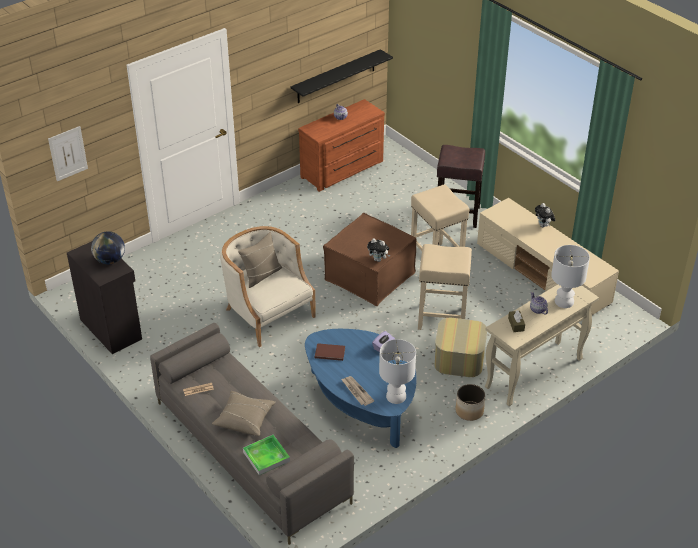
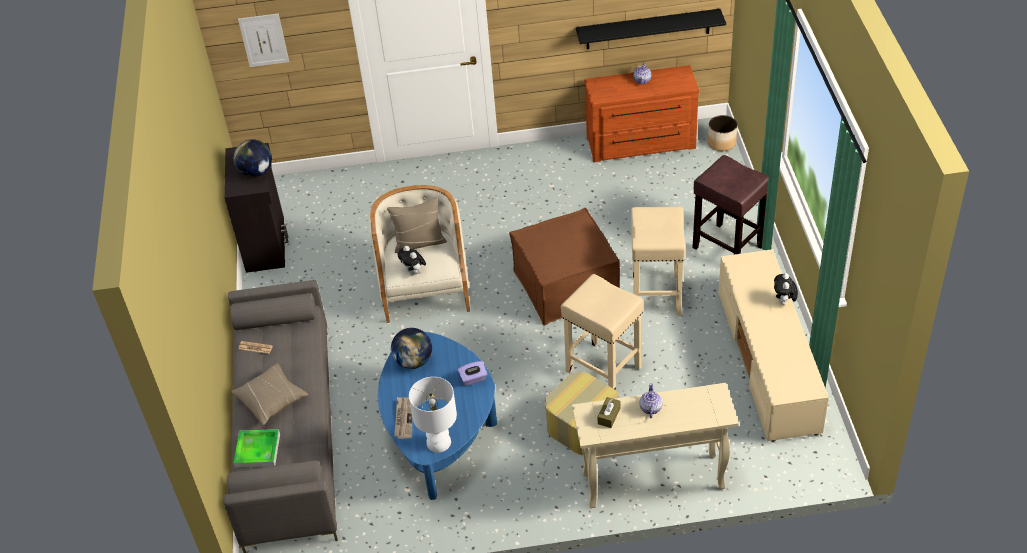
camera: 35 degrees right, 5 degrees up
(329, 352) = (413, 361): brown book -> globe
(378, 259) = (554, 272): plush toy -> plush toy (414, 272)
(469, 411) = (542, 493): planter -> planter (721, 143)
(564, 301) = (692, 411): white table lamp -> none

